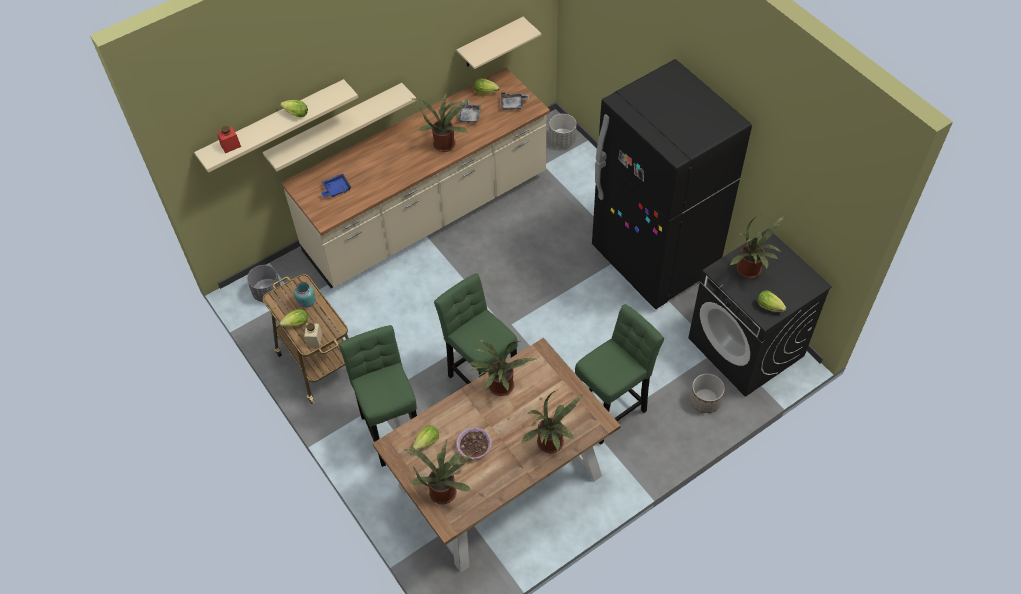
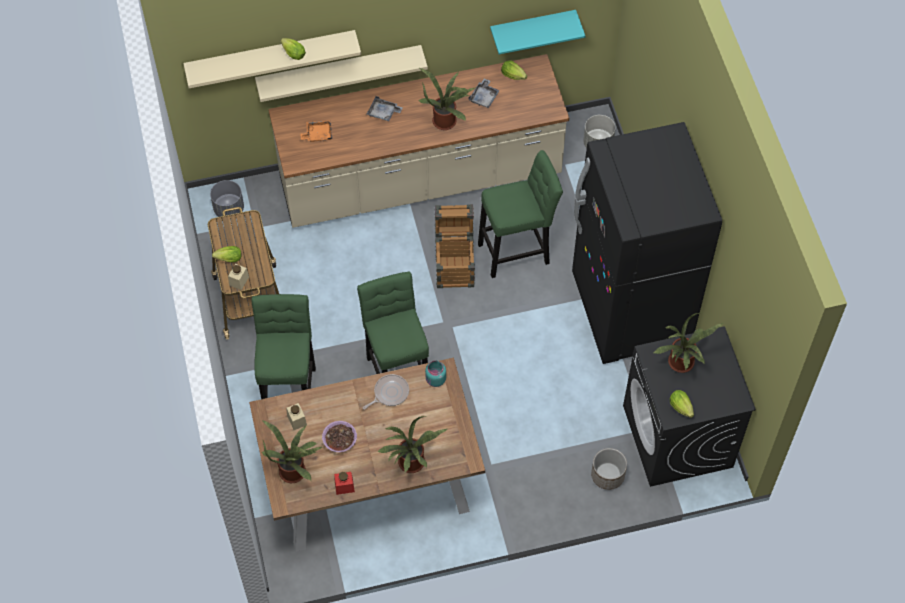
camera: 20 degrees right, 5 degrees up
(230, 145) = (219, 67): red jar -> red jar (344, 486)
(306, 302) = (247, 240): turquoise jar -> turquoise jar (435, 380)
(336, 189) = (318, 134): blue tray -> orange tray
(425, 443) = (297, 420): lettuce -> beige jar
(490, 43) = (532, 27): beige shelf -> turquoise shelf
(490, 274) = (455, 266): none -> crate
(500, 388) = (389, 393): potted plant -> frying pan
(513, 104) = (534, 100): grey tray -> grey tray (383, 113)
(611, 410) = (510, 450): green stool -> green stool (517, 252)

